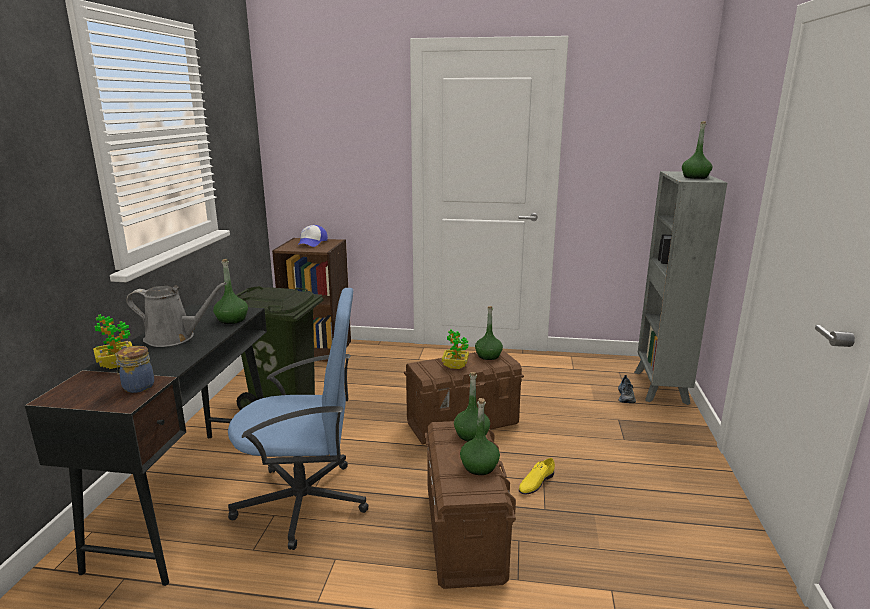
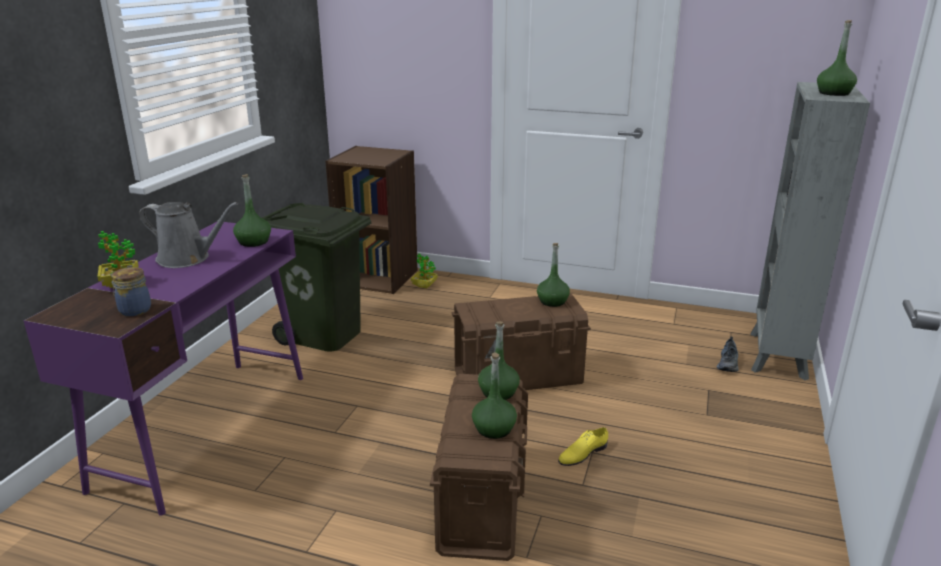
camera: 10 degrees right, 5 degrees up
(192, 496) = (206, 428): black desk -> purple desk
(304, 502) = (319, 447): blue office chair -> none
(312, 243) = (373, 153): cap -> none
(455, 366) = (509, 311): potted plant -> potted plant (424, 286)

